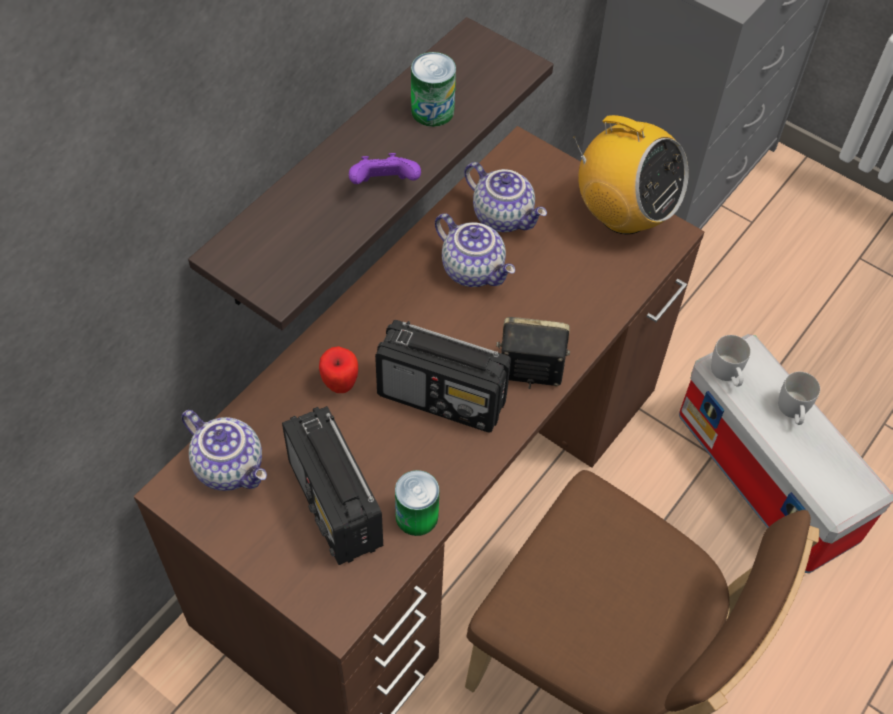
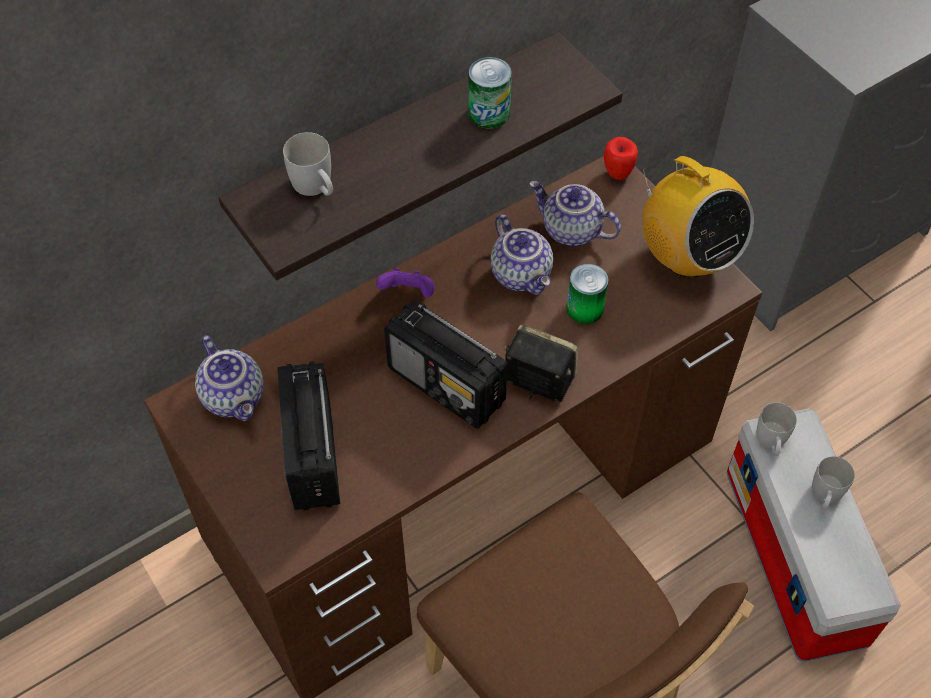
camera: 20 degrees right, 0 degrees up
(288, 225) = (316, 187): none -> white mug
(340, 385) = (358, 349): apple -> apple (617, 173)
(384, 185) = (416, 172): purple game controller -> purple game controller (408, 293)
(416, 516) = (381, 486): can -> can (585, 308)
(504, 216) = (570, 231): teapot -> teapot turned 150 degrees clockwise

